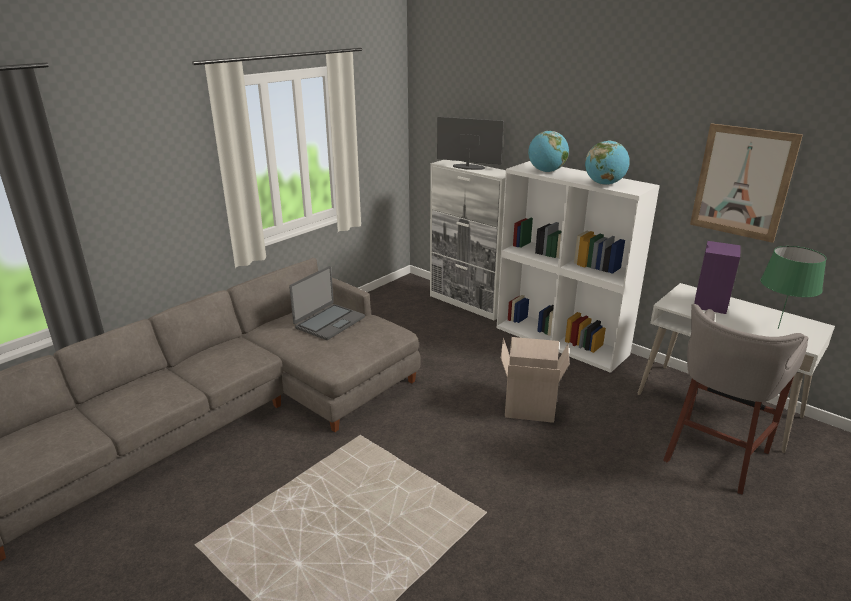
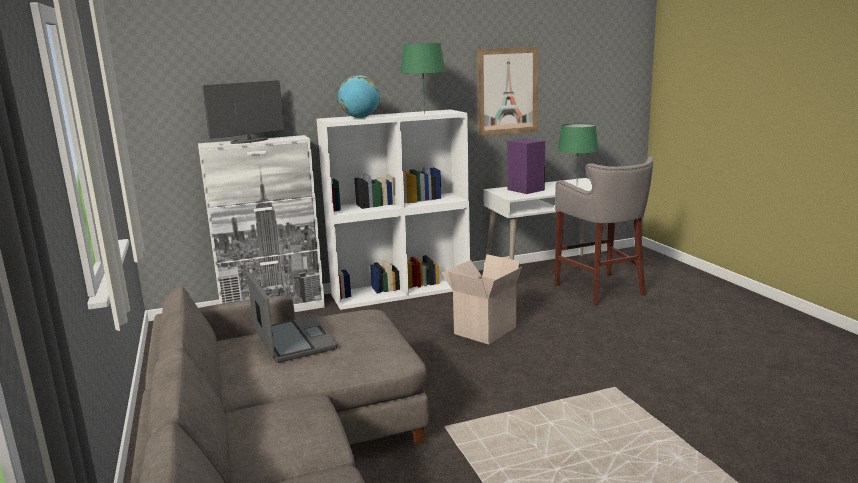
camera: 60 degrees left, 10 degrees down
(604, 184) = (424, 114): globe -> green table lamp

